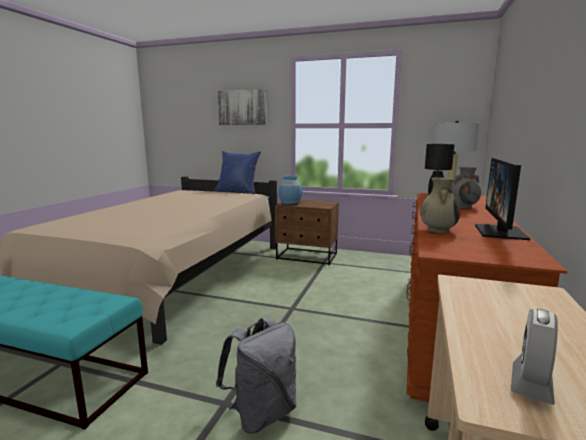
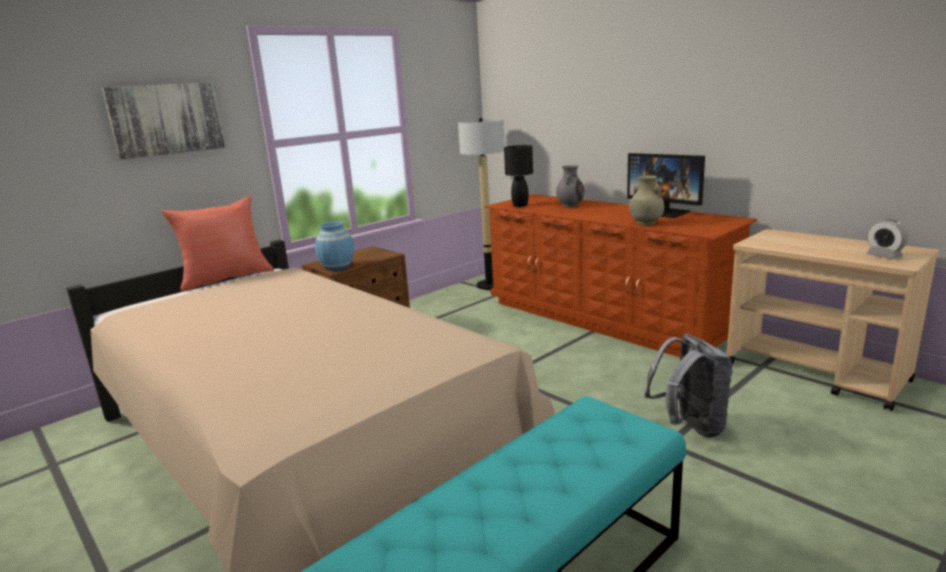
camera: 60 degrees left, 5 degrees up
(238, 191) = (226, 278): blue pillow -> red pillow

